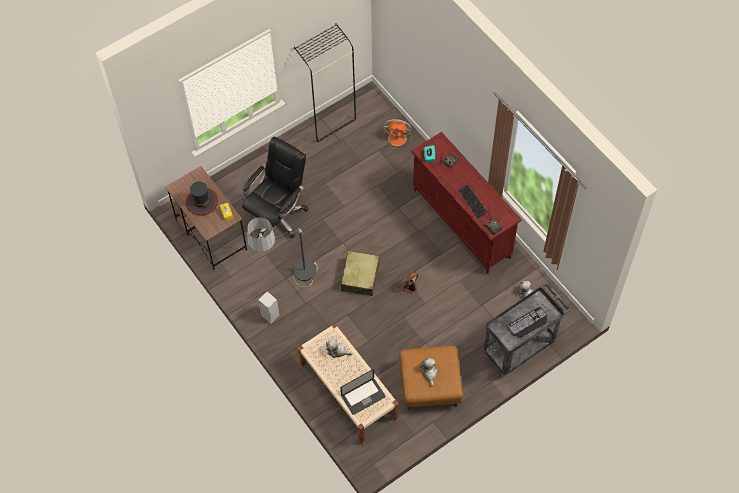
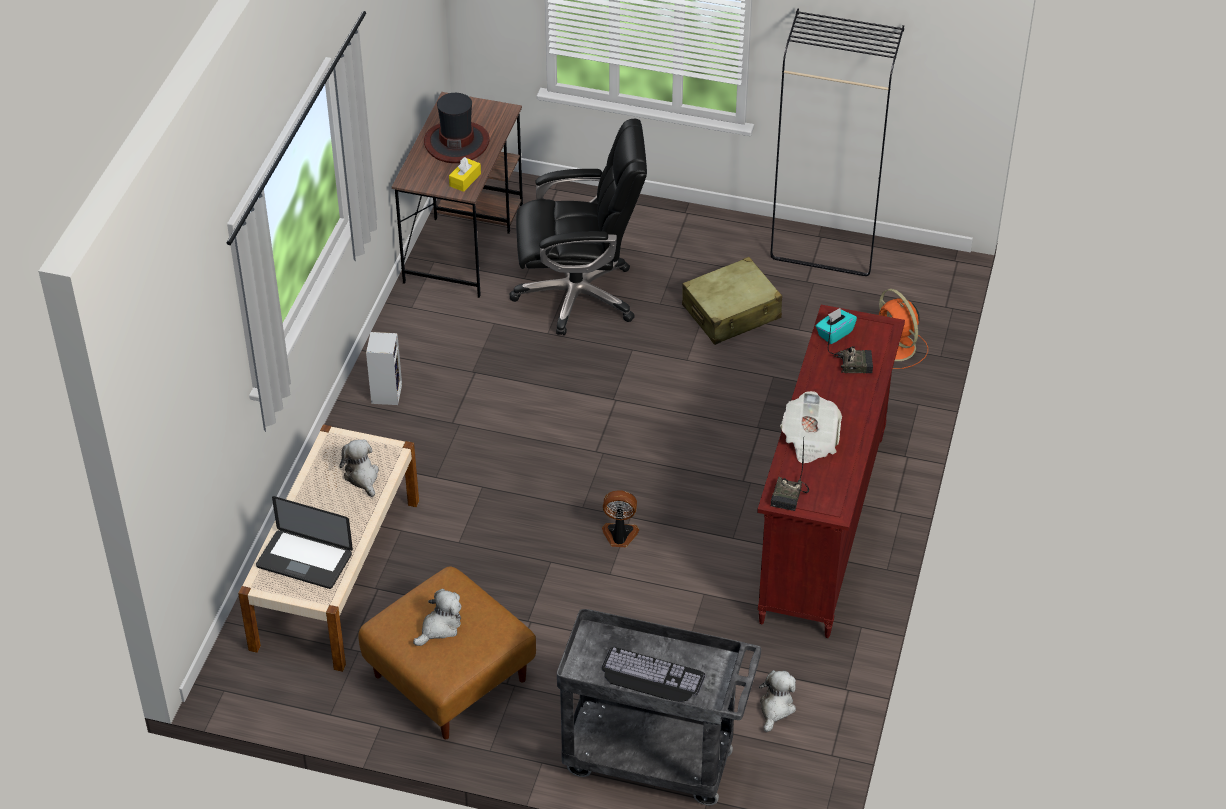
camera: 50 degrees right, 15 degrees down
(288, 281) = (471, 379): floor lamp -> none
(360, 277) = (573, 459): beige suitcase -> beige suitcase (731, 312)
(473, 201) = (810, 440): keyboard -> newspaper

